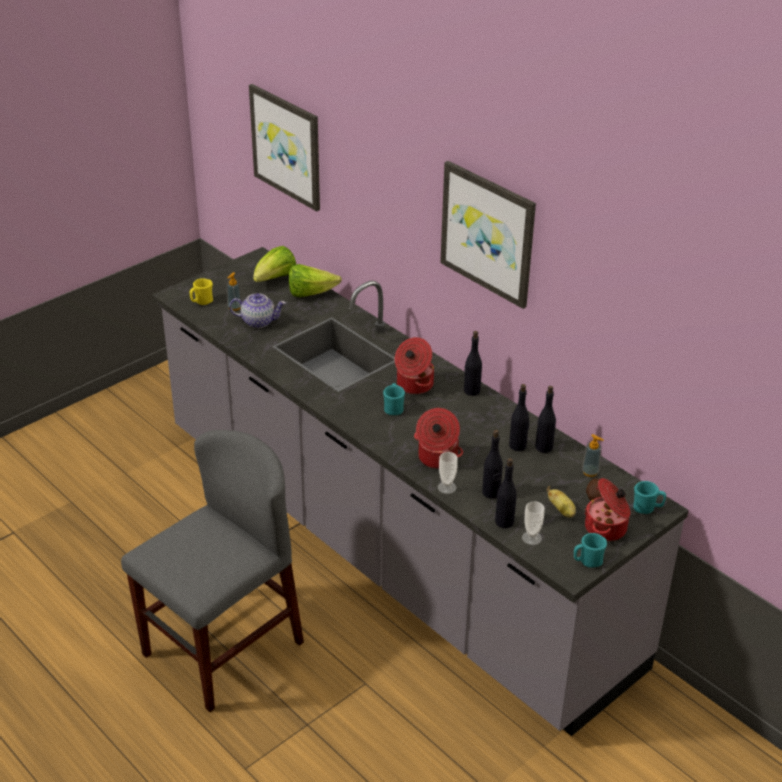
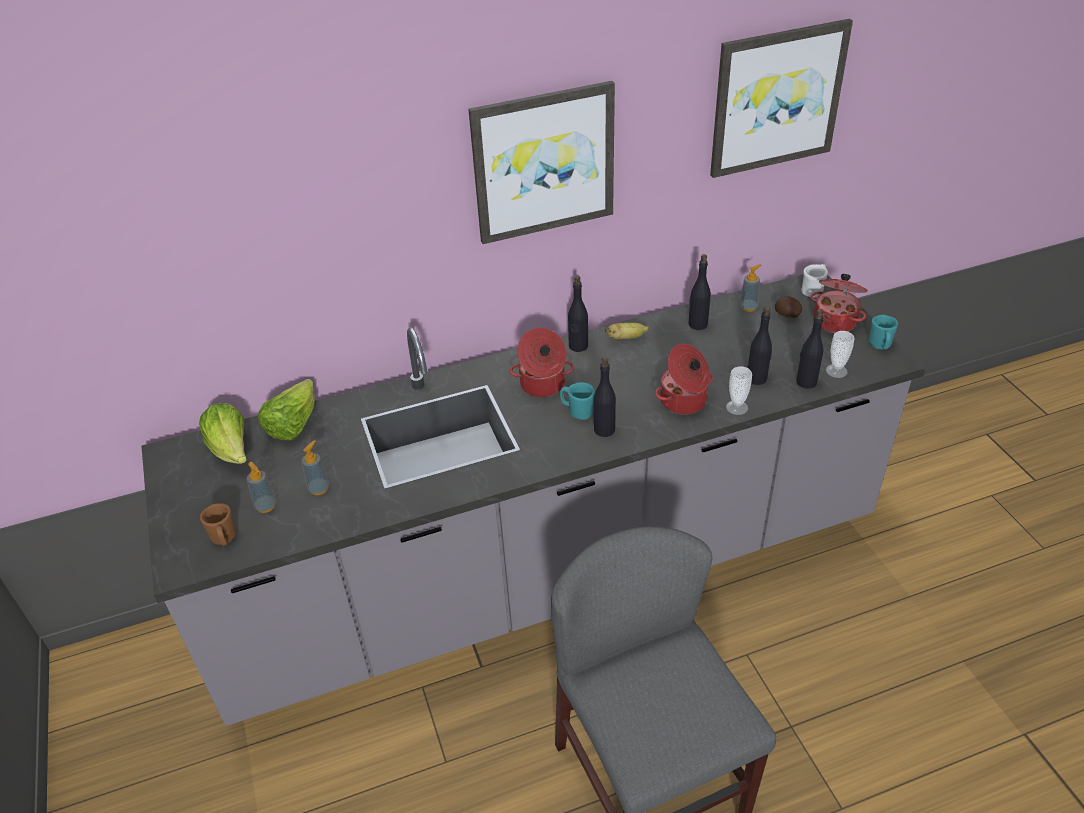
camera: 65 degrees left, 5 degrees up
(201, 302) = (224, 539): yellow mug -> brown mug
(259, 321) = (319, 488): teapot -> soap dispenser
(287, 146) = (143, 276): picture -> picture (776, 98)
(518, 445) = (687, 340): black bottle -> black bottle (604, 429)
(562, 510) = (800, 340): banana -> banana (626, 338)
(647, 508) = (813, 290): turquoise mug -> white mug

